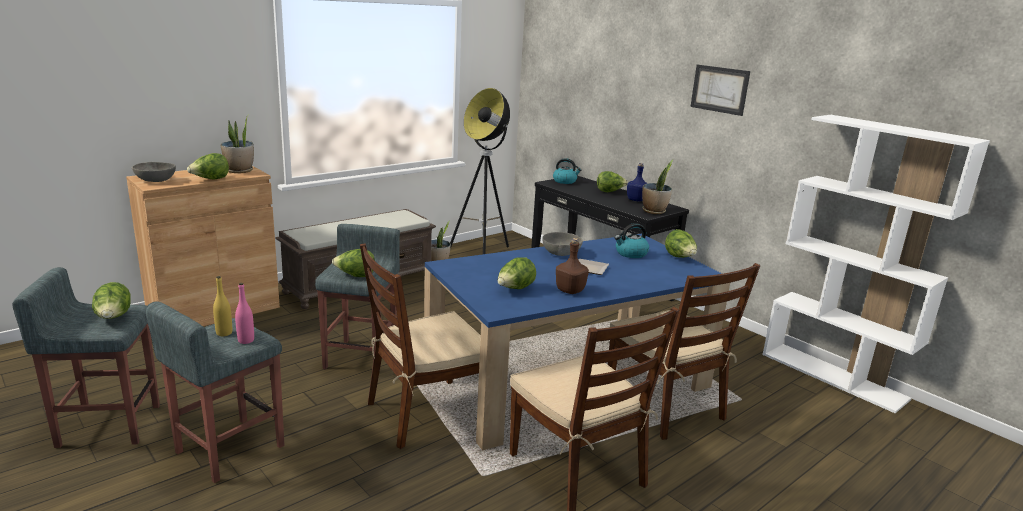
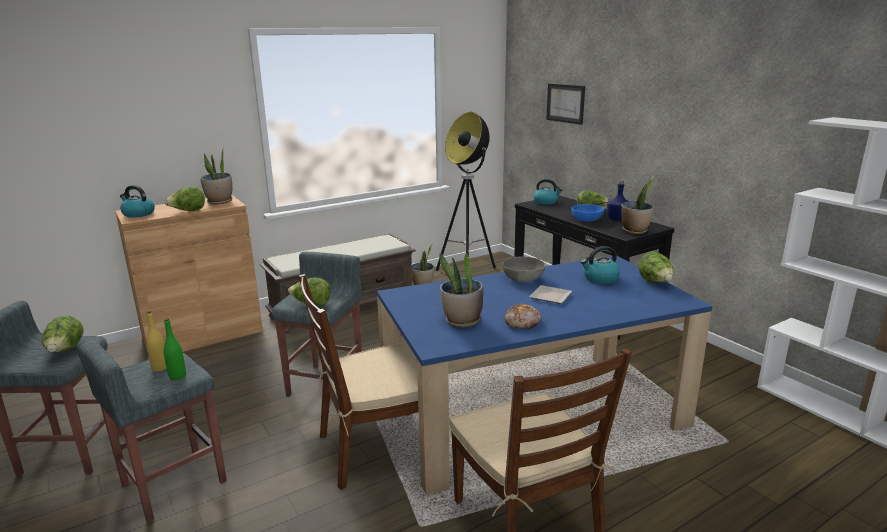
camera: 10 degrees right, 0 degrees up
(155, 181) = (138, 214): grey bowl -> kettle
(246, 340) = (177, 376): pink bottle -> green bottle
(515, 289) = (462, 321): lettuce -> potted plant
(570, 291) = (523, 322): brown bottle -> bread
(608, 200) = (587, 220): none -> blue bowl
(665, 406) = (638, 447): brown chair -> none
(719, 89) = (704, 98): picture -> picture (565, 103)

